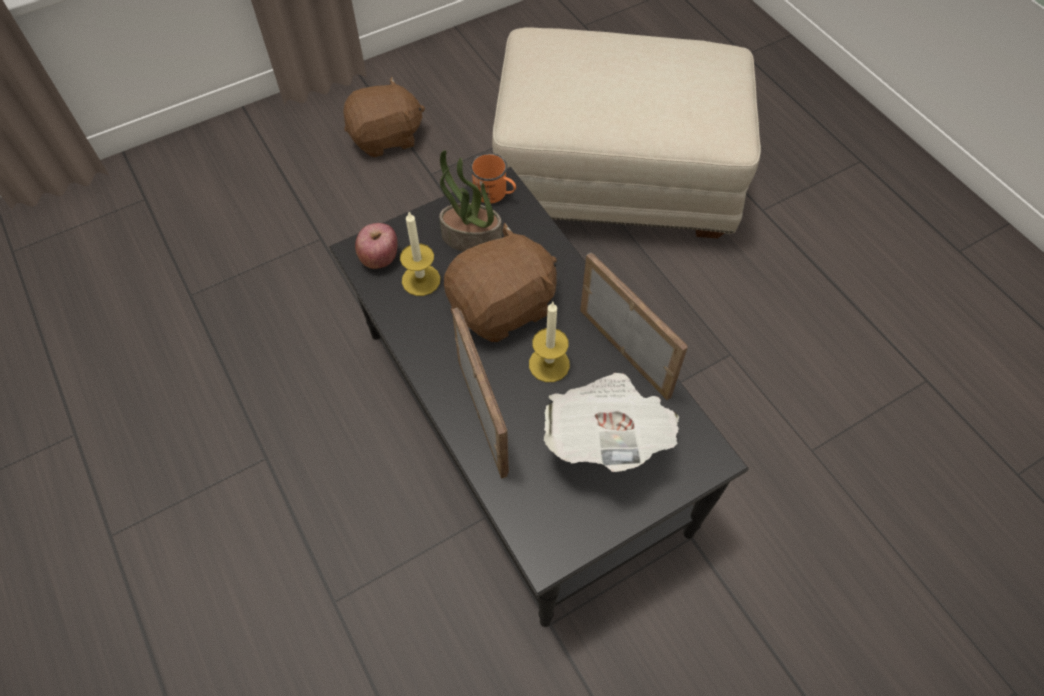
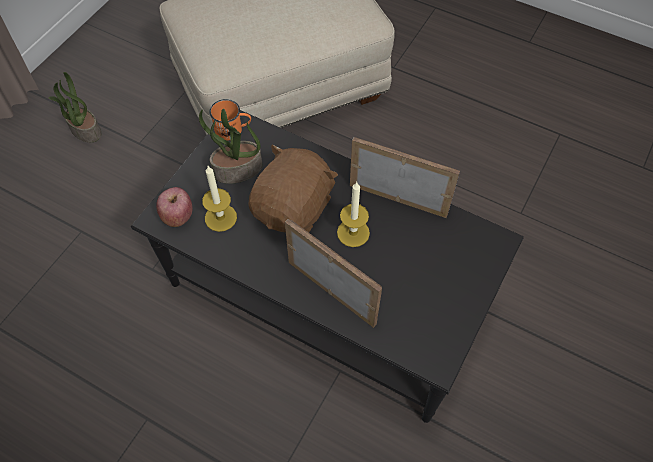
camera: 30 degrees left, 0 degrees up
(386, 137) = (84, 130): brown plush toy -> potted plant
(606, 434) = (422, 261): newspaper -> none

